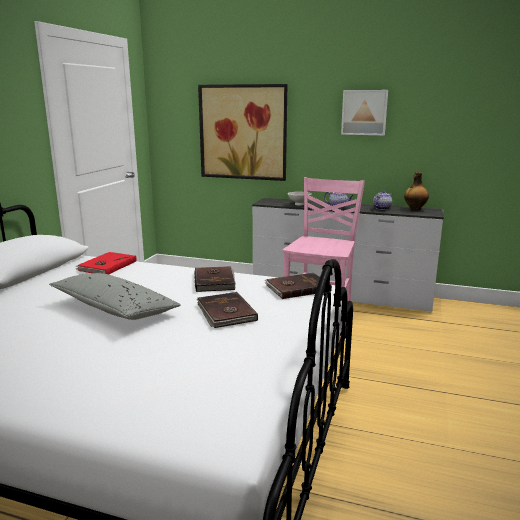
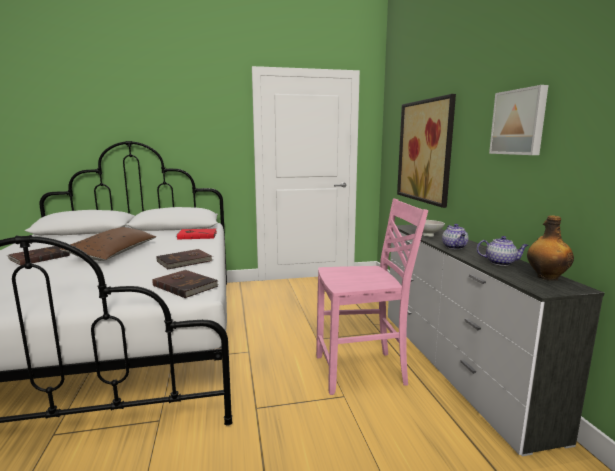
camera: 60 degrees right, 5 degrees down
(115, 309) = (114, 253): grey pillow -> brown pillow
(225, 313) = (113, 276): brown book -> brown book (39, 257)

